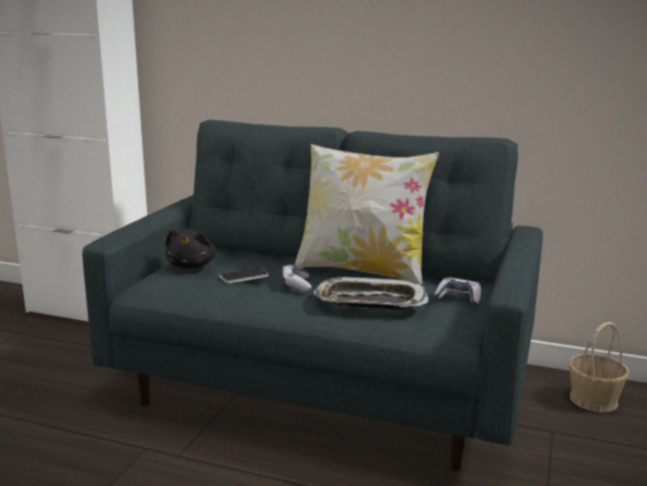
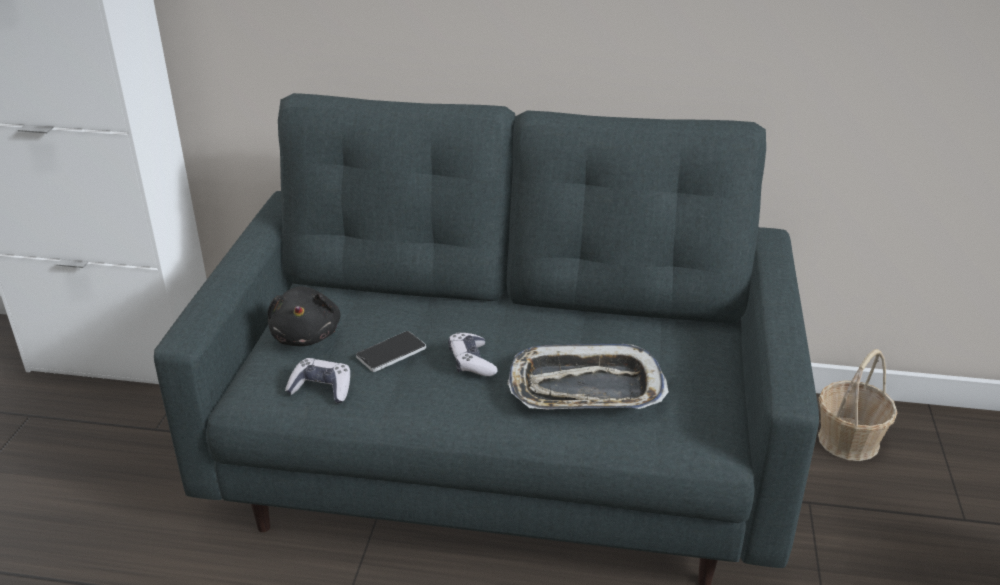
camera: 10 degrees left, 15 degrees up
(362, 271) = (553, 320): pillow -> none
(458, 298) = (700, 365): game controller -> game controller (321, 388)

